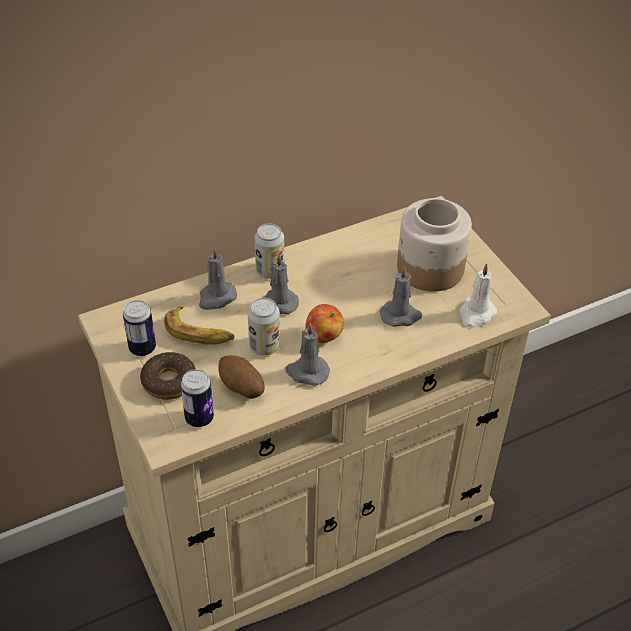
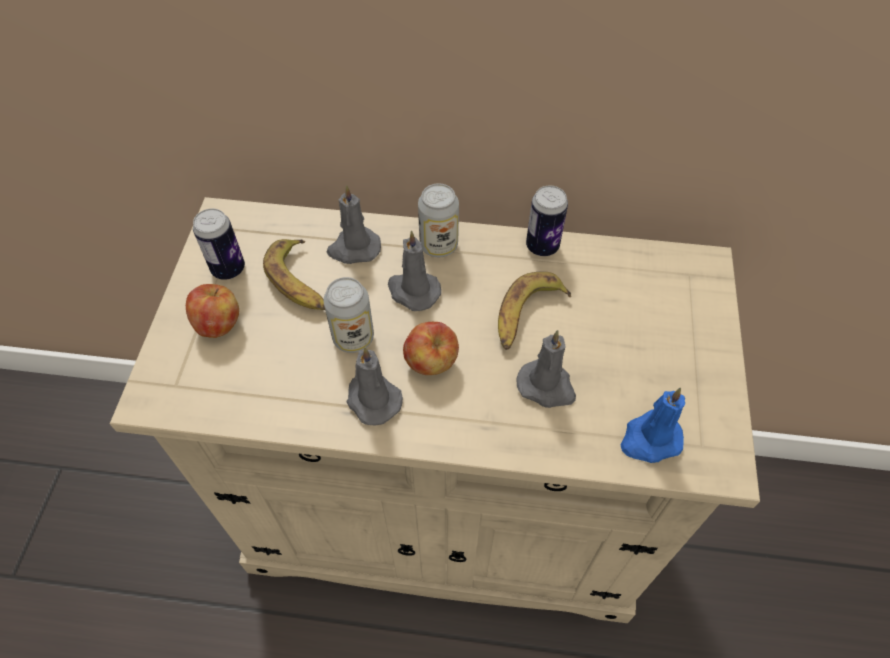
camera: 35 degrees right, 10 degrees up
(169, 381) = (219, 324): donut -> apple
(199, 418) = (209, 389): can -> can (542, 246)
(241, 388) = (283, 377): potato -> none
(358, 285) = (527, 315): none -> banana
(429, 269) = (636, 341): jar -> none
(476, 314) = (650, 440): white candle -> blue candle

